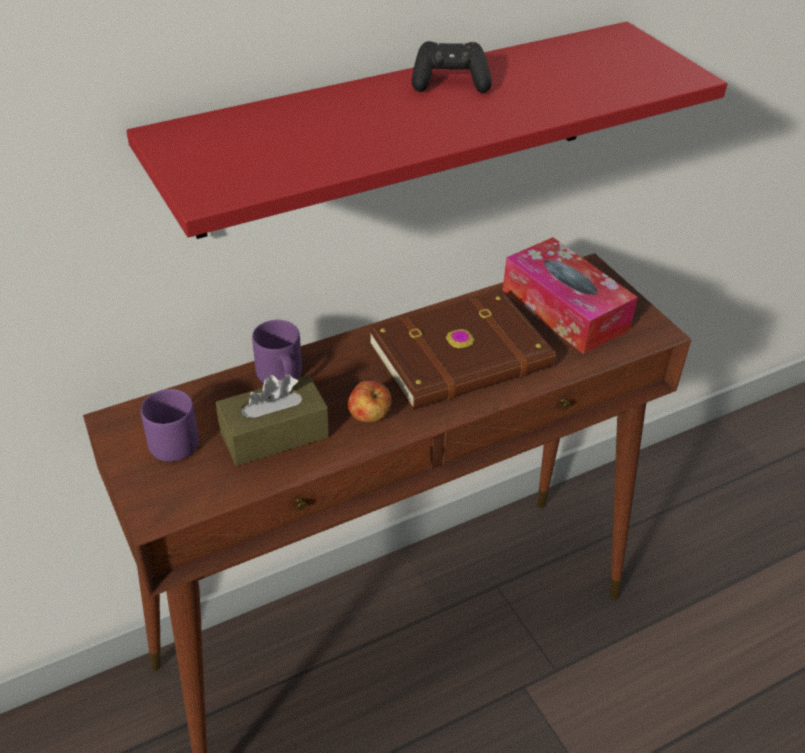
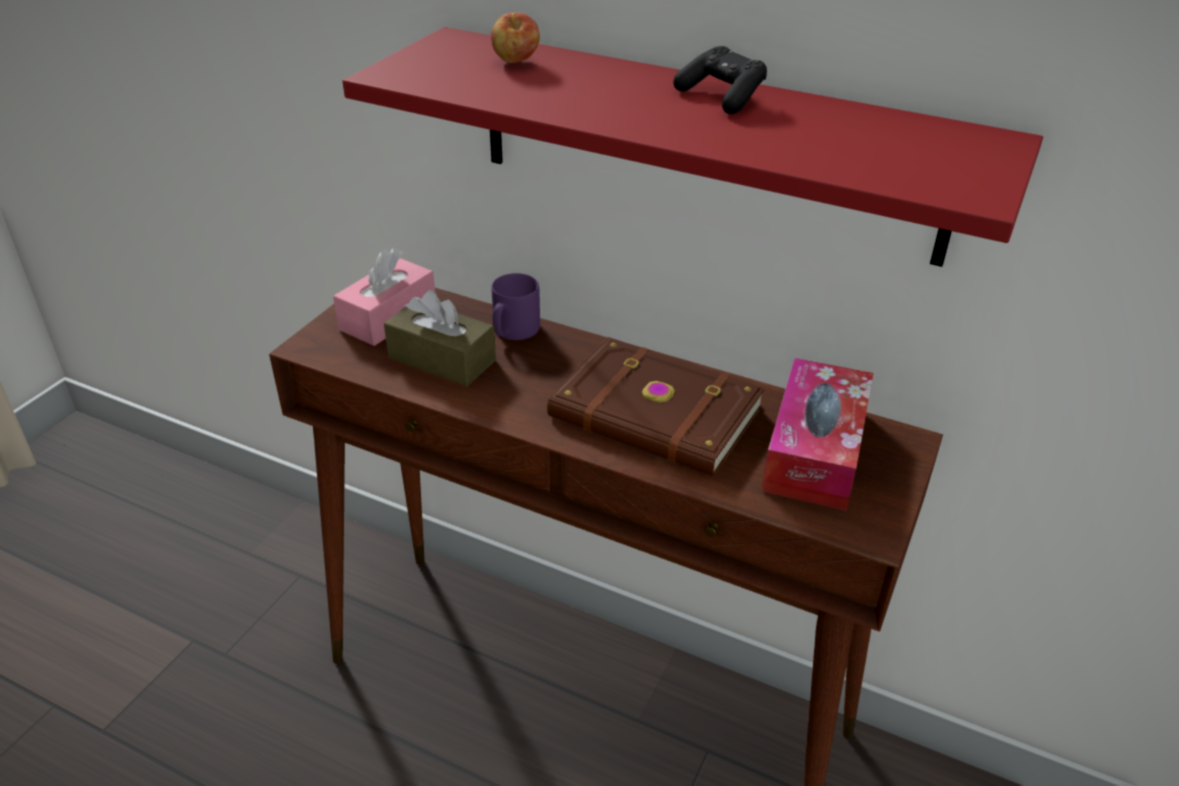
camera: 55 degrees right, 5 degrees down
(172, 439) = (388, 317): purple mug -> pink tissue box
(369, 416) = (515, 397): apple -> apple (516, 62)

